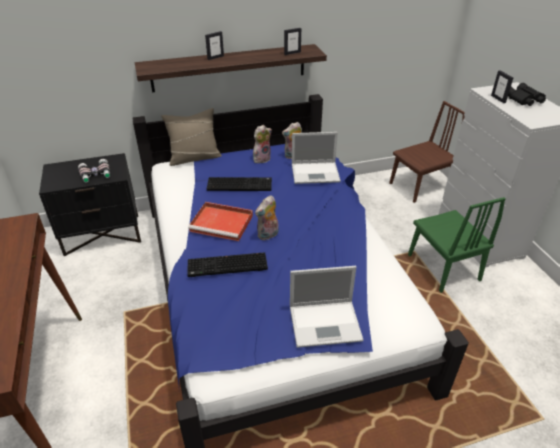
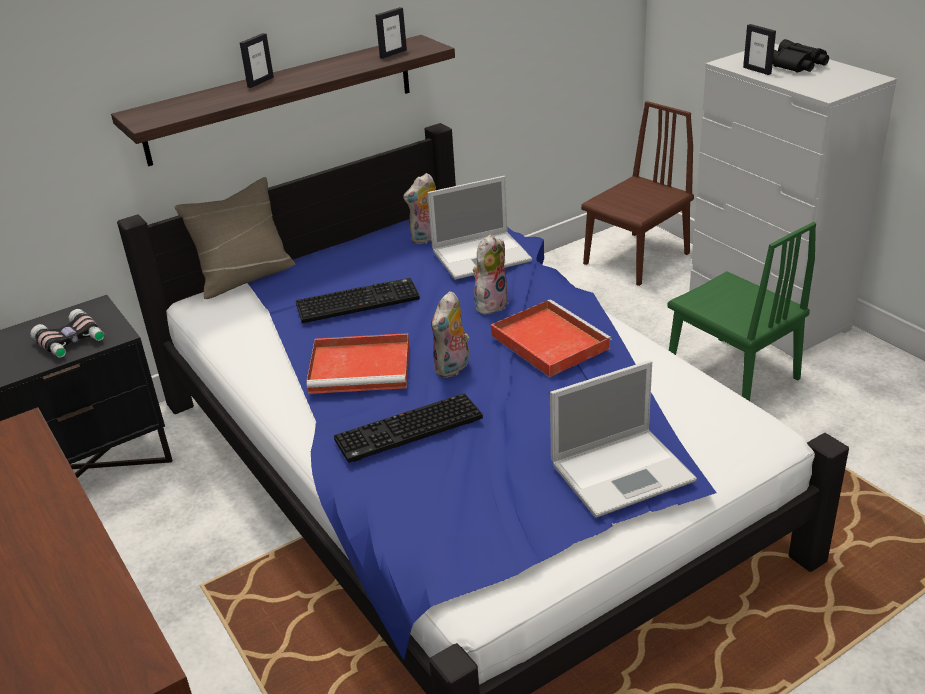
camera: 15 degrees left, 5 degrees down
(261, 158) = (372, 253): plush toy -> plush toy (490, 303)
(324, 232) = (547, 341): none -> red tray

